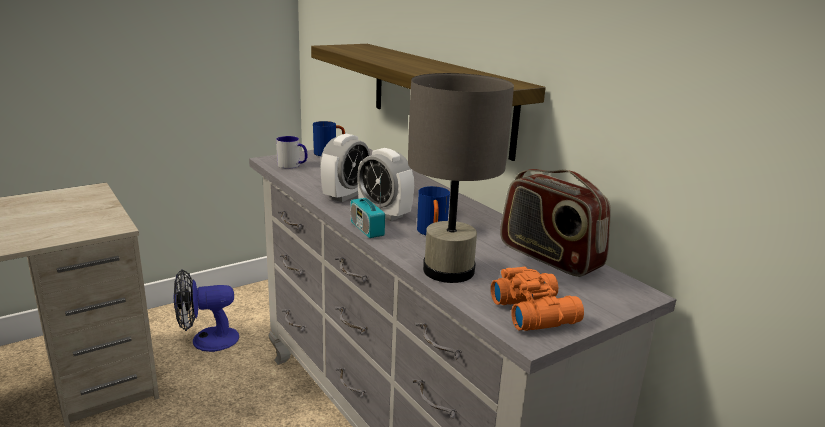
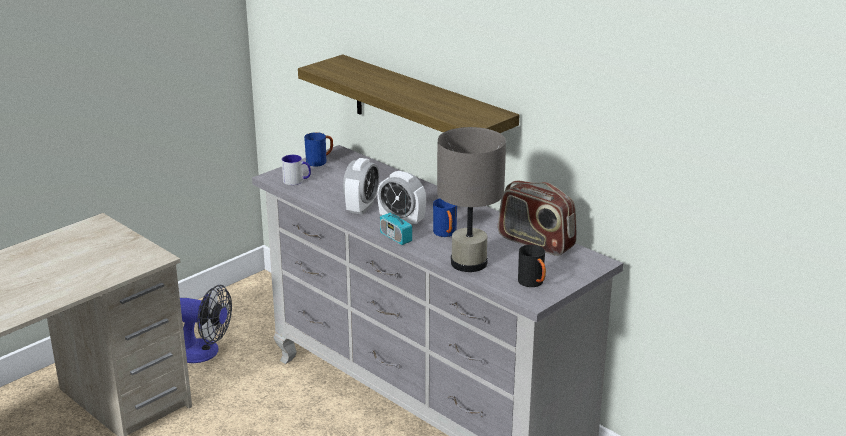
camera: 10 degrees left, 5 degrees up
(206, 340) = (204, 352): fan -> fan turned 135 degrees counterclockwise
(535, 311) = (533, 284): orange binoculars -> black mug

